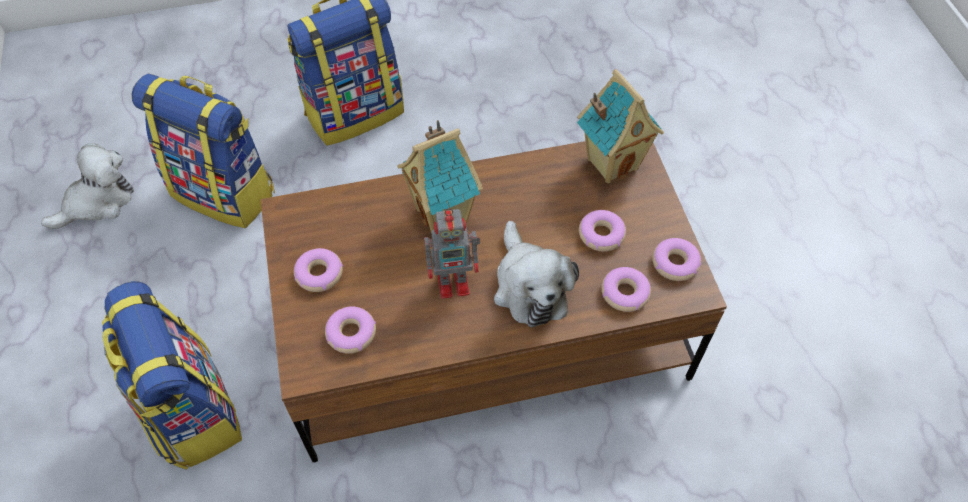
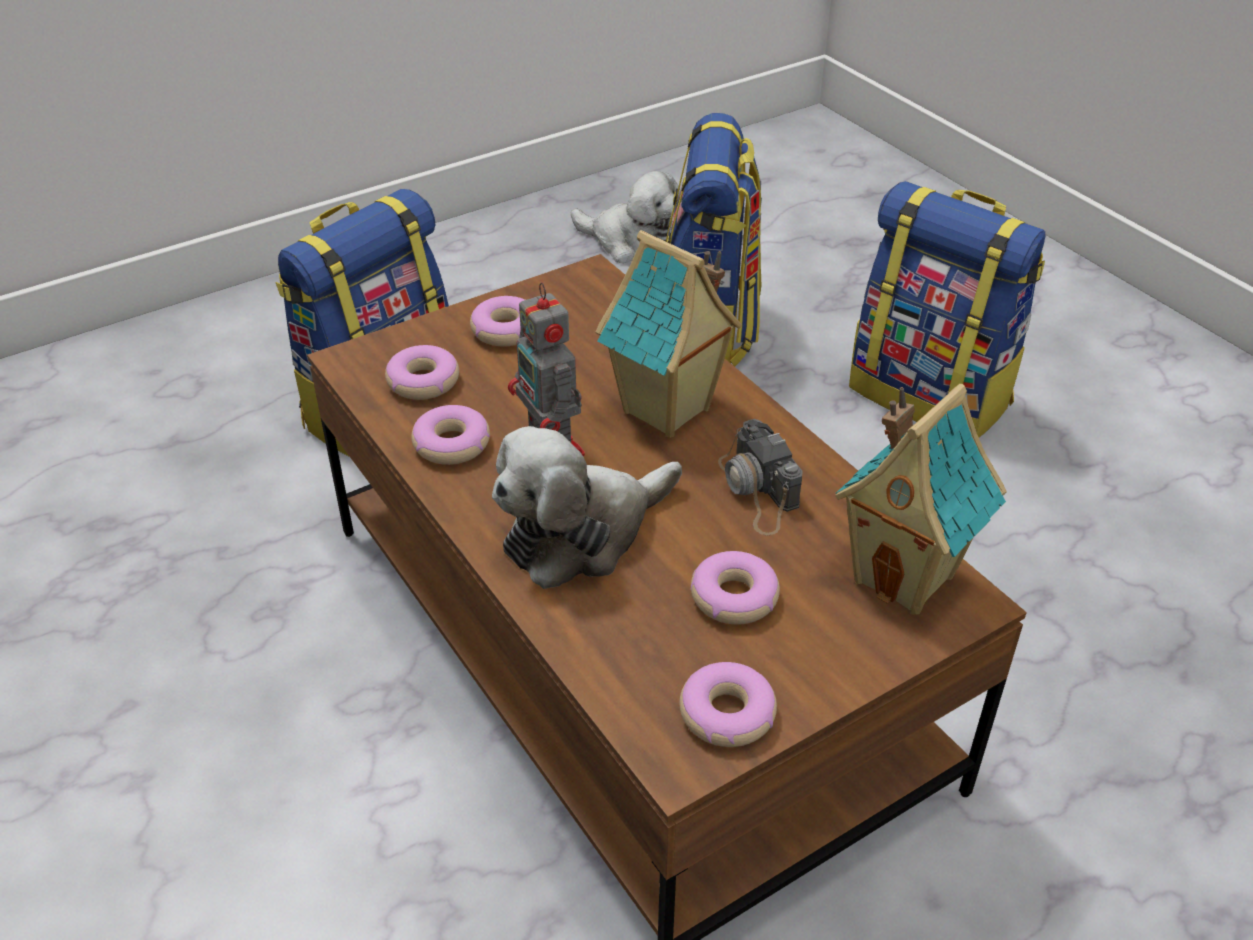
camera: 70 degrees right, 15 degrees down
(527, 197) = (758, 490): none -> camera
(625, 293) = (625, 654): donut -> donut (452, 444)

